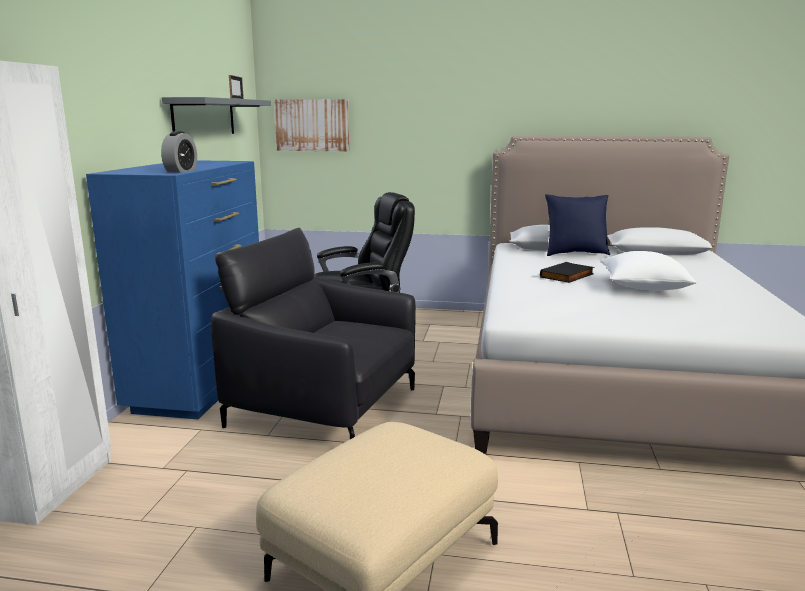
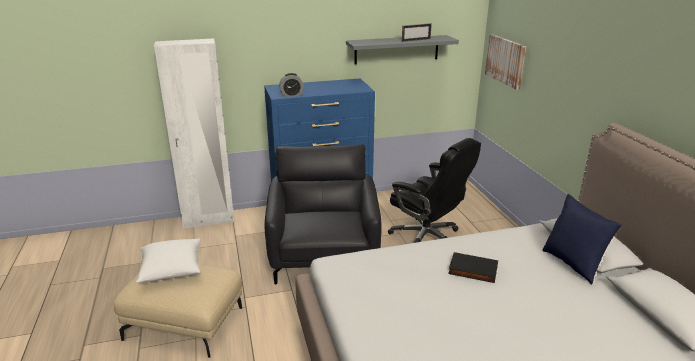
camera: 65 degrees right, 10 degrees up
(643, 287) = (476, 316): white pillow -> white pillow (171, 270)

